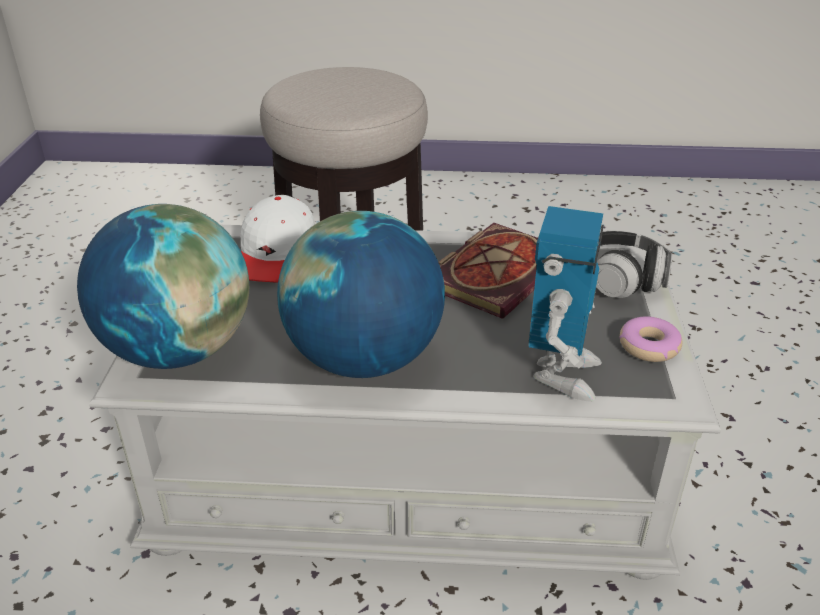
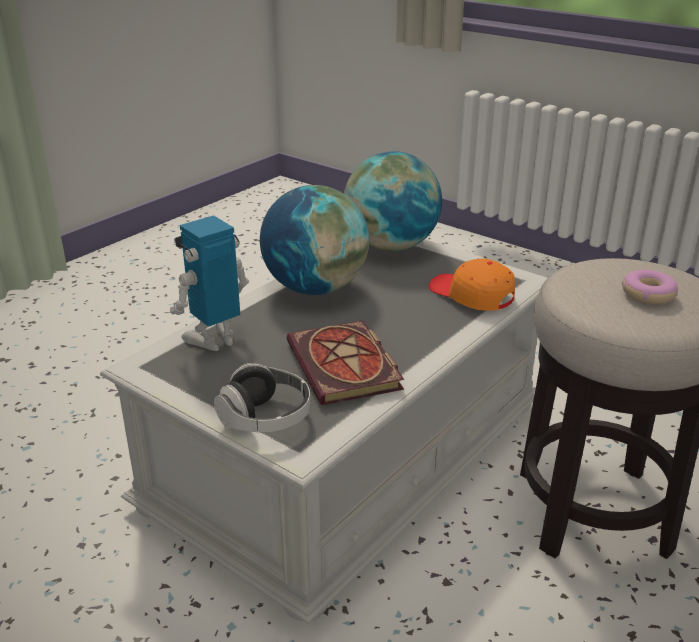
camera: 125 degrees right, 5 degrees down
(276, 254) = (471, 295): white cap -> orange cap
(561, 374) = (214, 339): toy robot -> toy robot turned 90 degrees clockwise
(649, 347) = (186, 384): donut -> donut (648, 294)

